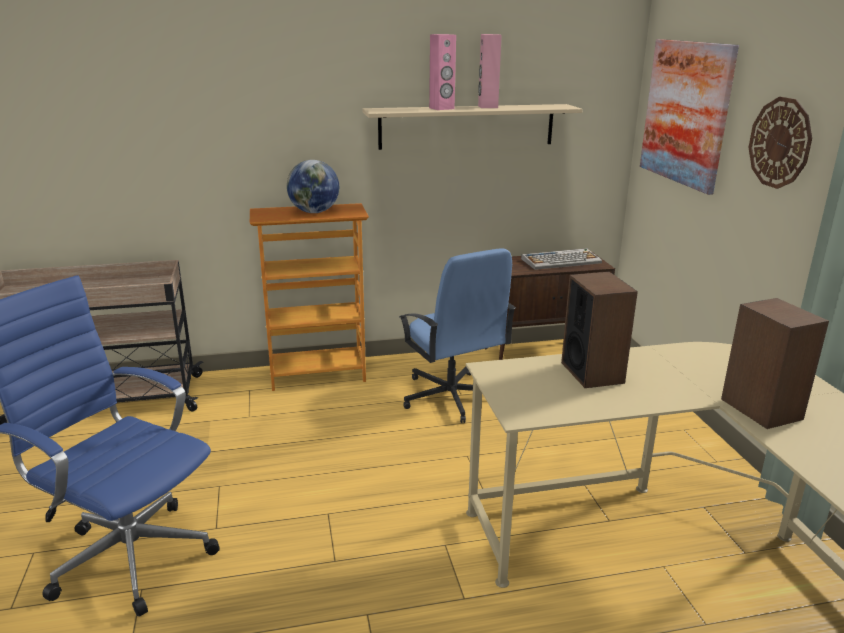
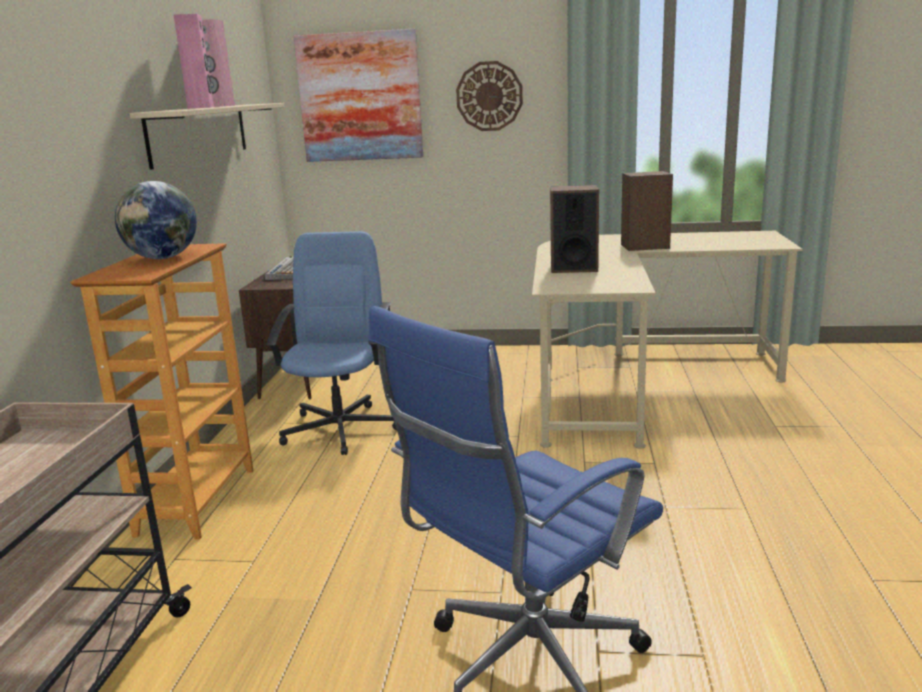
camera: 70 degrees left, 5 degrees down
(451, 397) = (341, 428): blue office chair -> blue office chair turned 75 degrees counterclockwise

